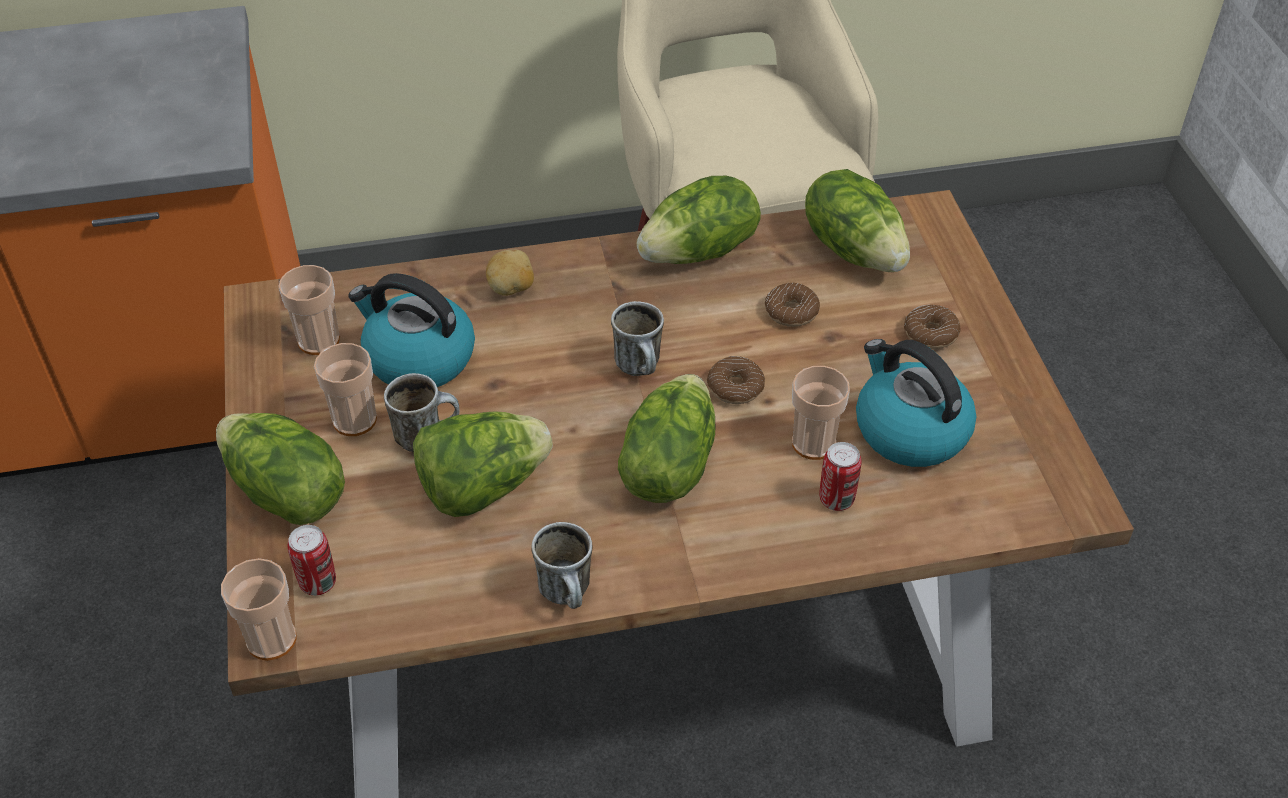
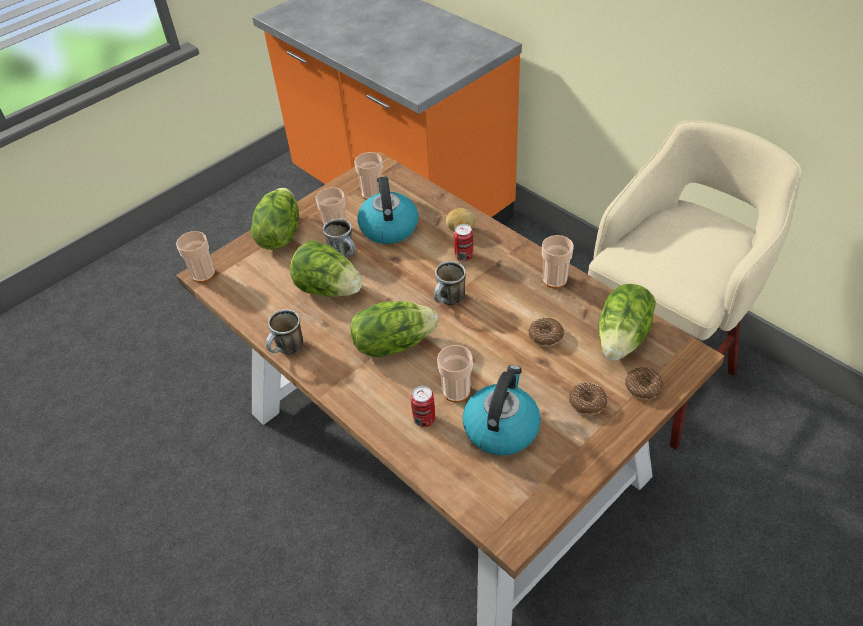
camera: 60 degrees right, 0 degrees up
(318, 582) = (240, 270): can -> can (463, 256)
(701, 252) = (554, 279): lettuce -> cup
(735, 387) = (468, 341): donut -> donut (643, 387)

